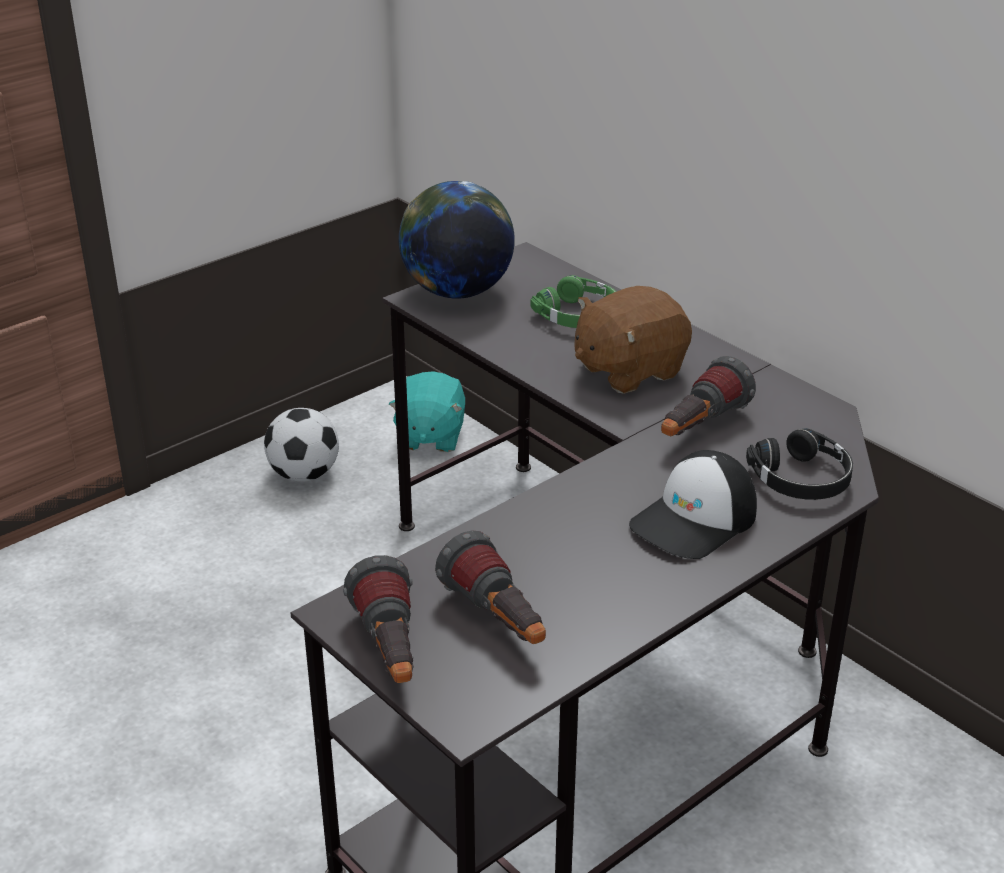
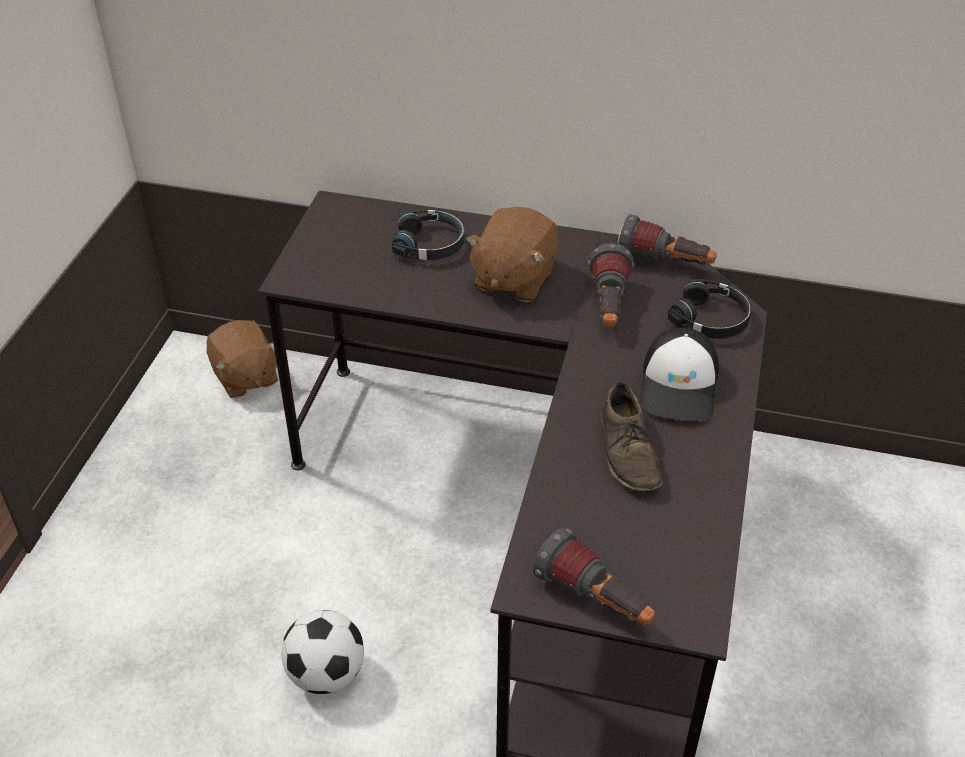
camera: 35 degrees left, 10 degrees up
(304, 474) = (172, 459): football -> football (326, 674)
(429, 436) = (245, 377): turquoise plush toy -> brown plush toy
(457, 292) = (314, 260): globe -> none
(498, 621) = (638, 535): flashlight -> flashlight (664, 264)
(572, 550) = (628, 451): none -> brown shoe
(579, 315) = (430, 244): green headphones -> black headphones

